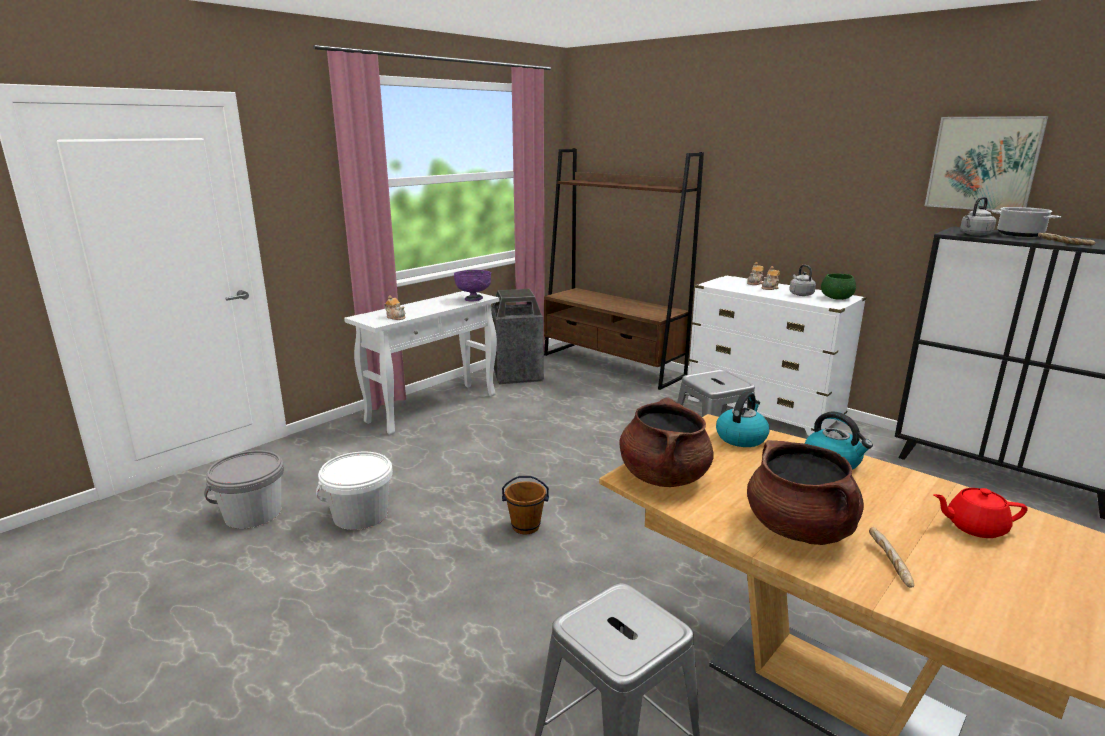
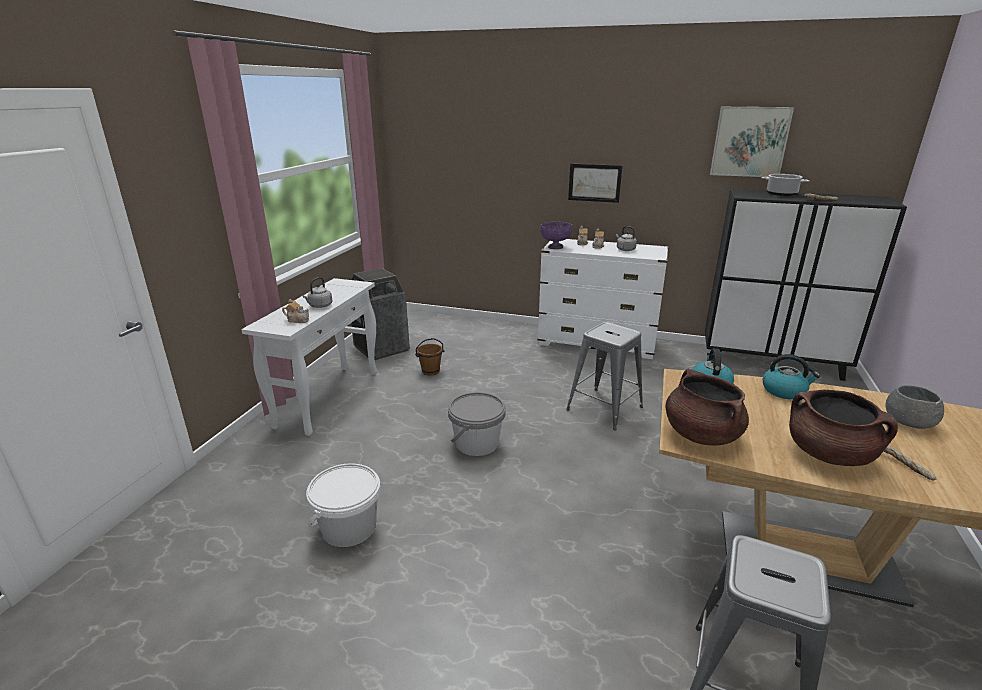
camera: 25 degrees left, 5 degrees up
(253, 514) = (231, 561): grey bucket -> grey bucket (477, 443)
(473, 299) = (352, 288): purple bowl -> purple bowl (555, 247)
(526, 526) = (506, 493): brown bucket -> brown bucket (430, 371)
(612, 365) = (455, 324): brown bookcase -> none
(779, 211) = (594, 183): none -> picture
(837, 297) = (651, 249): green bowl -> none
(974, 234) = (758, 196): grey kettle -> grey kettle (319, 306)
(974, 527) = (909, 421): red teapot -> grey bowl

